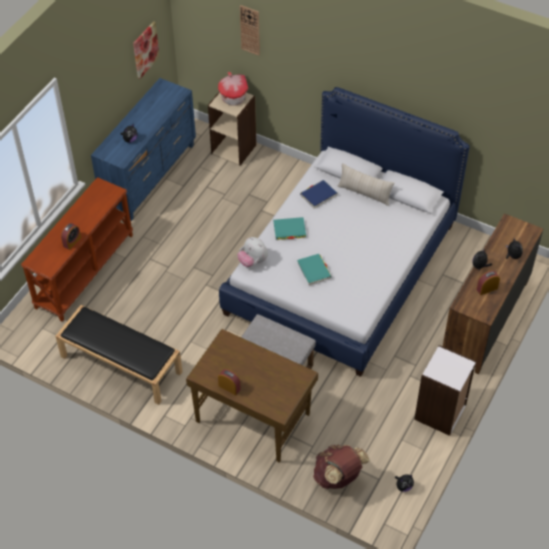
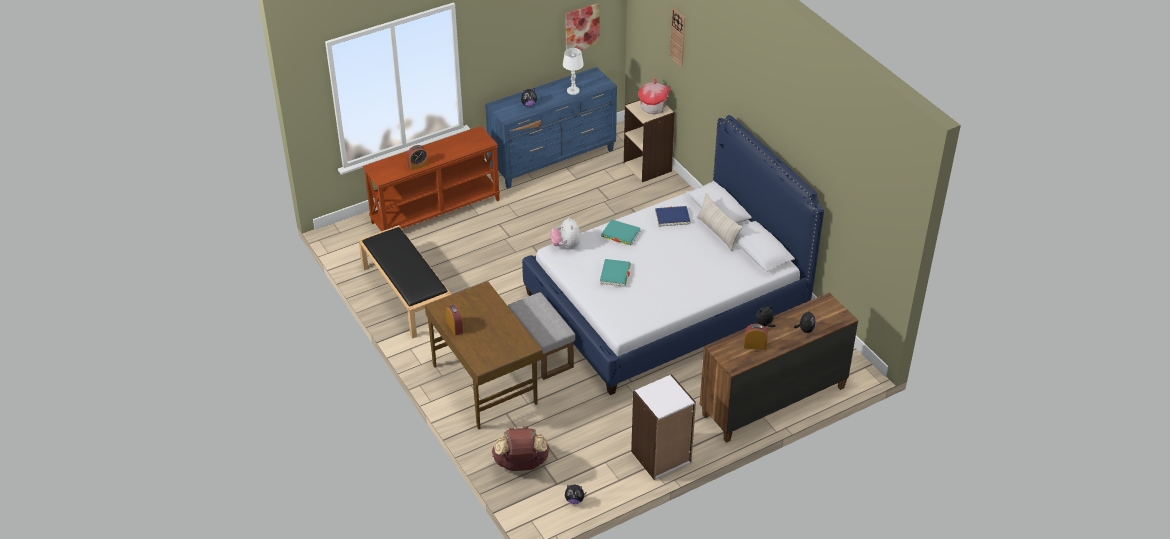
camera: 30 degrees right, 10 degrees down
(158, 110) = (573, 91): none -> white table lamp

